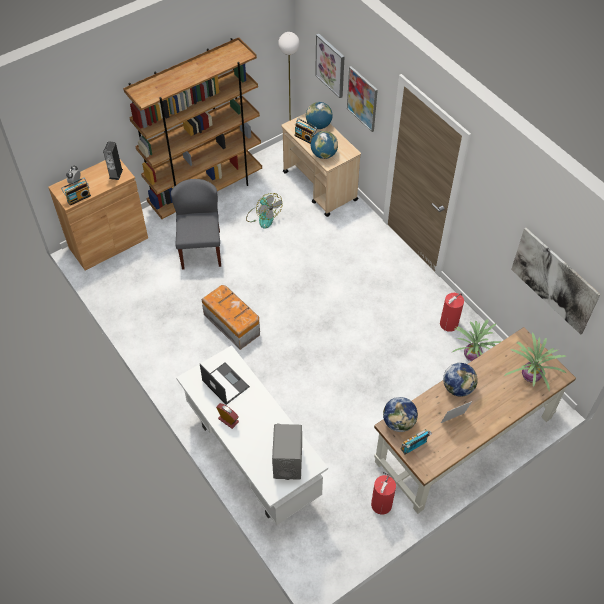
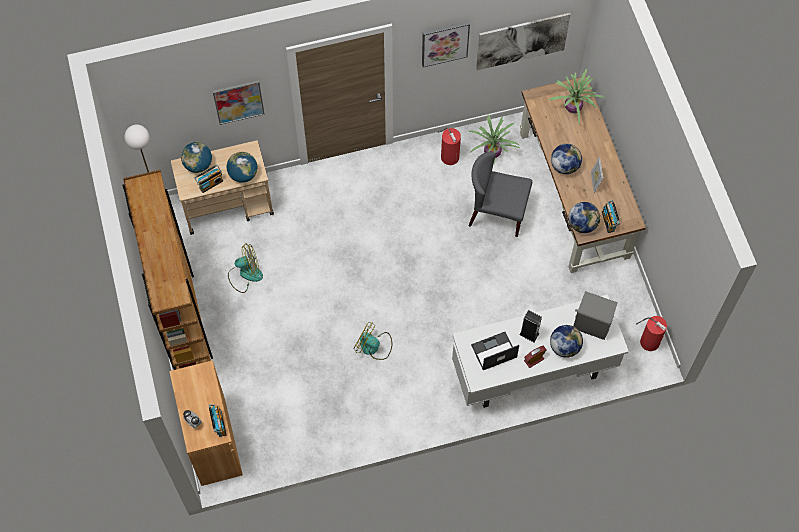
camera: 70 degrees left, 10 degrees up
(116, 174) = (199, 378): speaker -> speaker (529, 334)
(200, 249) = (264, 349): grey chair -> grey chair (497, 213)
(232, 323) = (373, 346): storage box -> fan
(252, 443) = (564, 347): none -> globe
(330, 65) = (179, 111): picture -> picture (445, 43)
(382, 503) = (612, 282): fire extinguisher -> fire extinguisher (649, 341)

